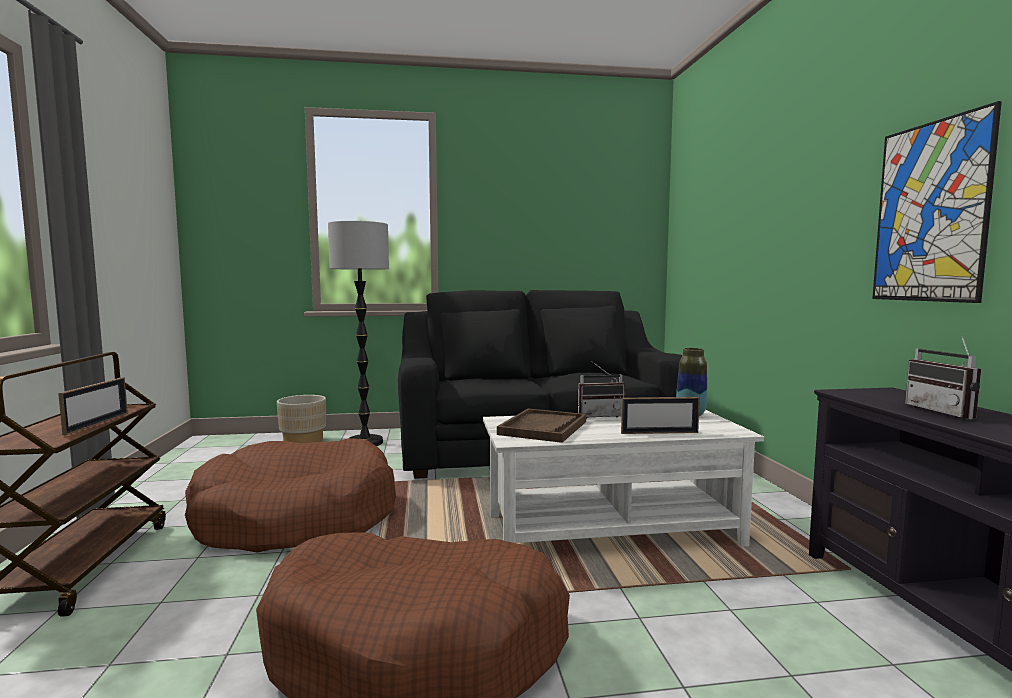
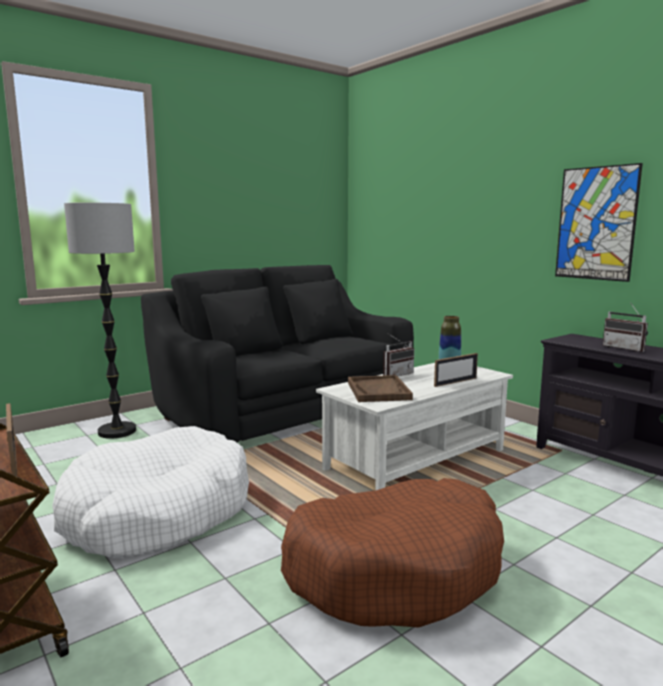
camera: 30 degrees left, 5 degrees up
(296, 517) = (158, 512): brown dog bed -> white dog bed
(303, 442) = (44, 442): beige planter -> none

